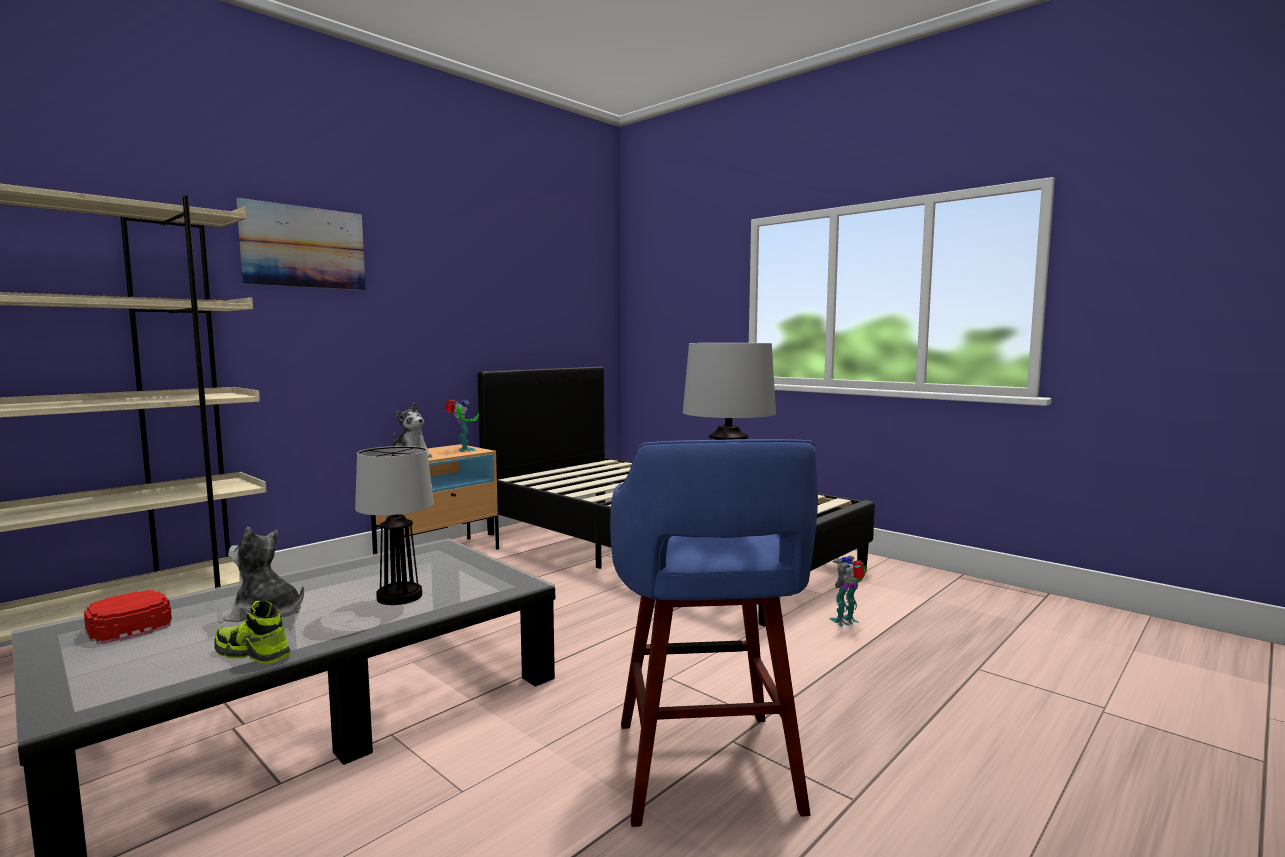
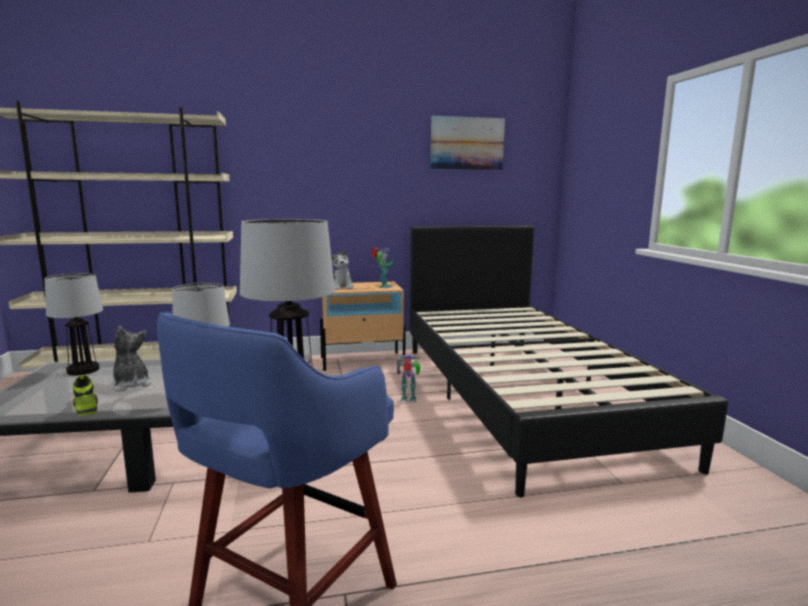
camera: 35 degrees right, 5 degrees up
(126, 623) = (82, 370): red cap -> table lamp
(304, 247) = (281, 135): picture -> picture (467, 143)
(846, 621) = (608, 522): toy robot -> toy robot (409, 399)

